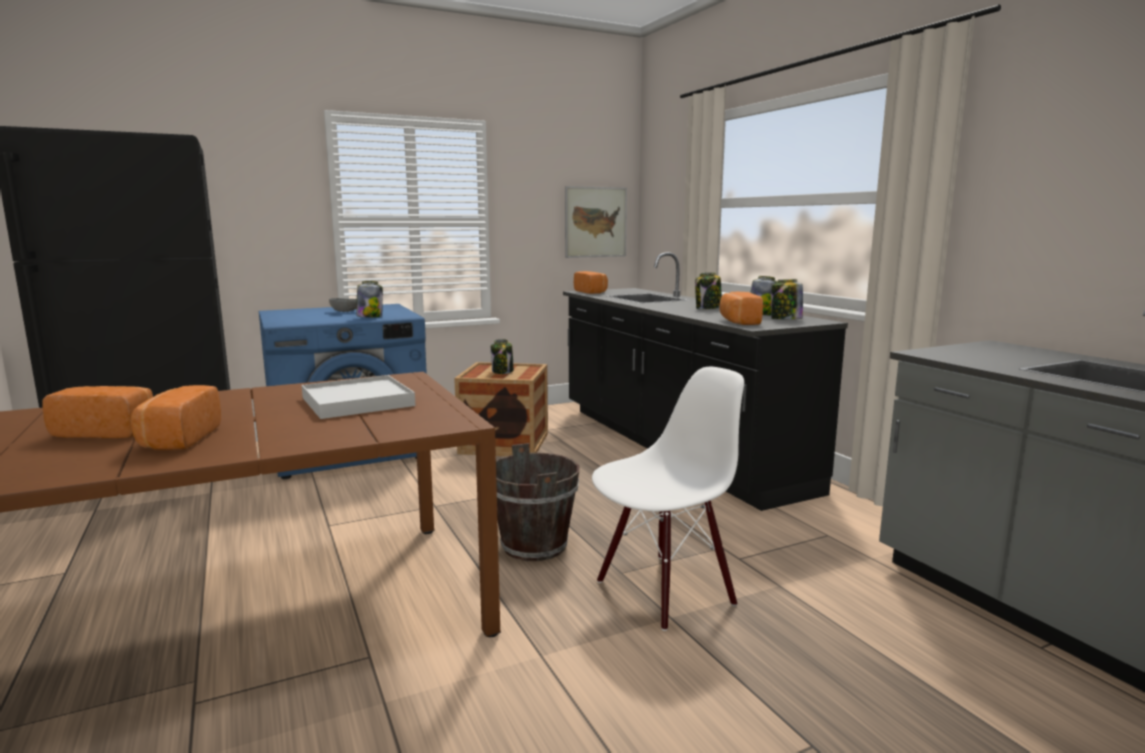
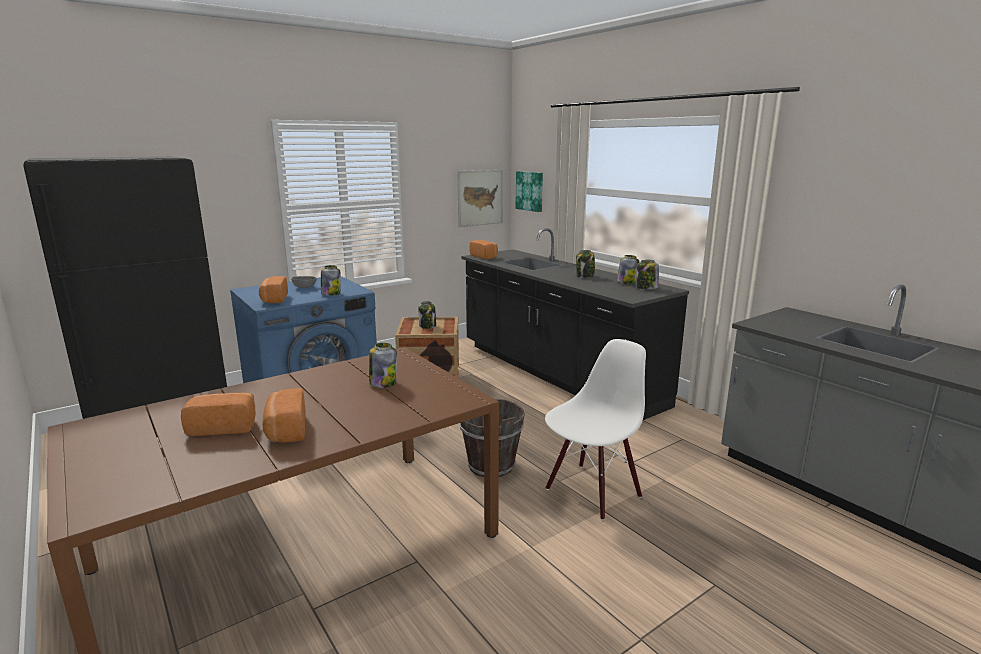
camera: 10 degrees left, 5 degrees up
(357, 402) = (383, 383): white tray -> jar
(659, 213) = (530, 191): none -> picture
(738, 322) = (616, 293): bread -> bread (274, 299)

